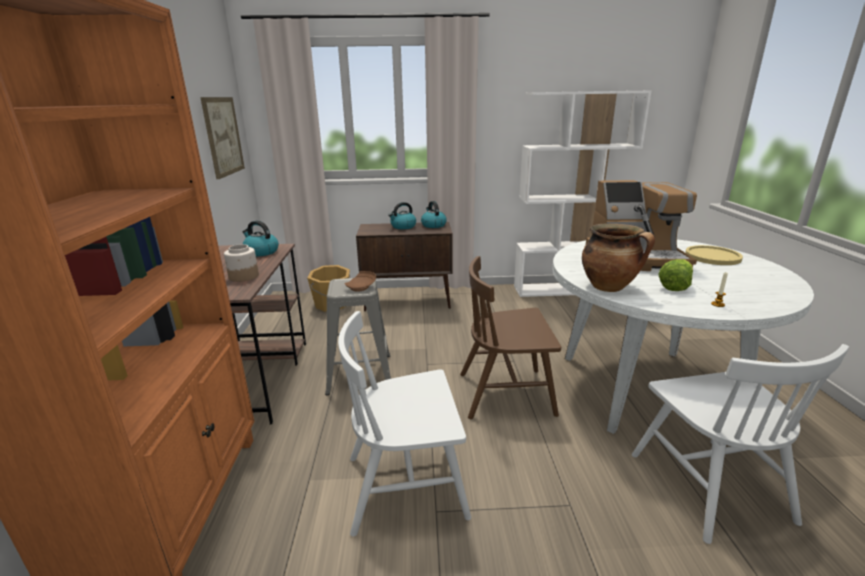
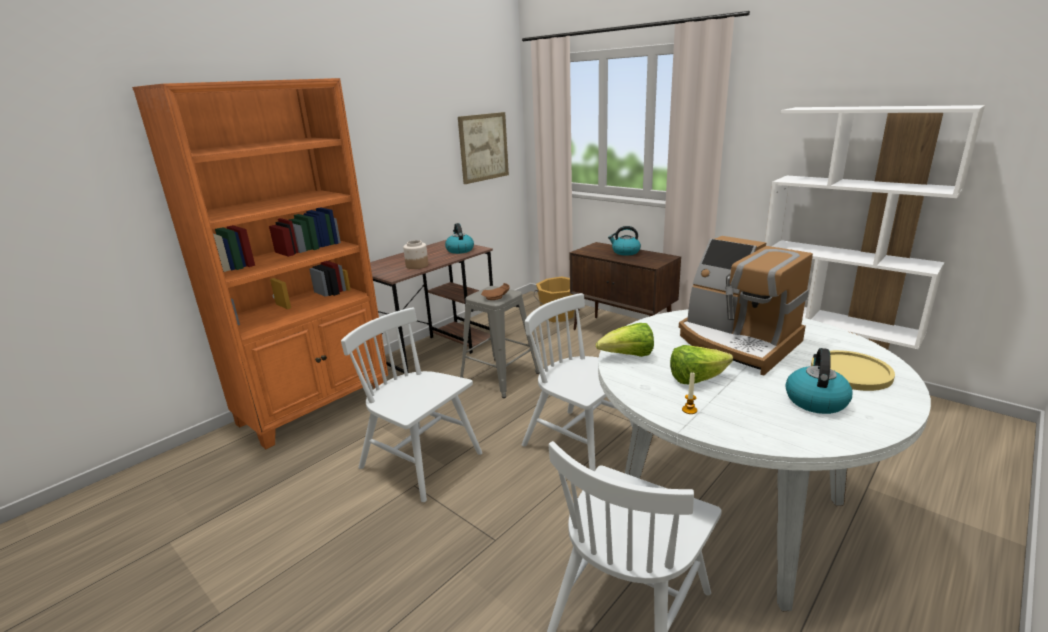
camera: 45 degrees right, 0 degrees up
(433, 225) = (656, 257): kettle -> kettle (815, 400)
(506, 393) = (581, 443): brown chair -> white chair
(609, 287) = (628, 356): cooking pot -> lettuce

